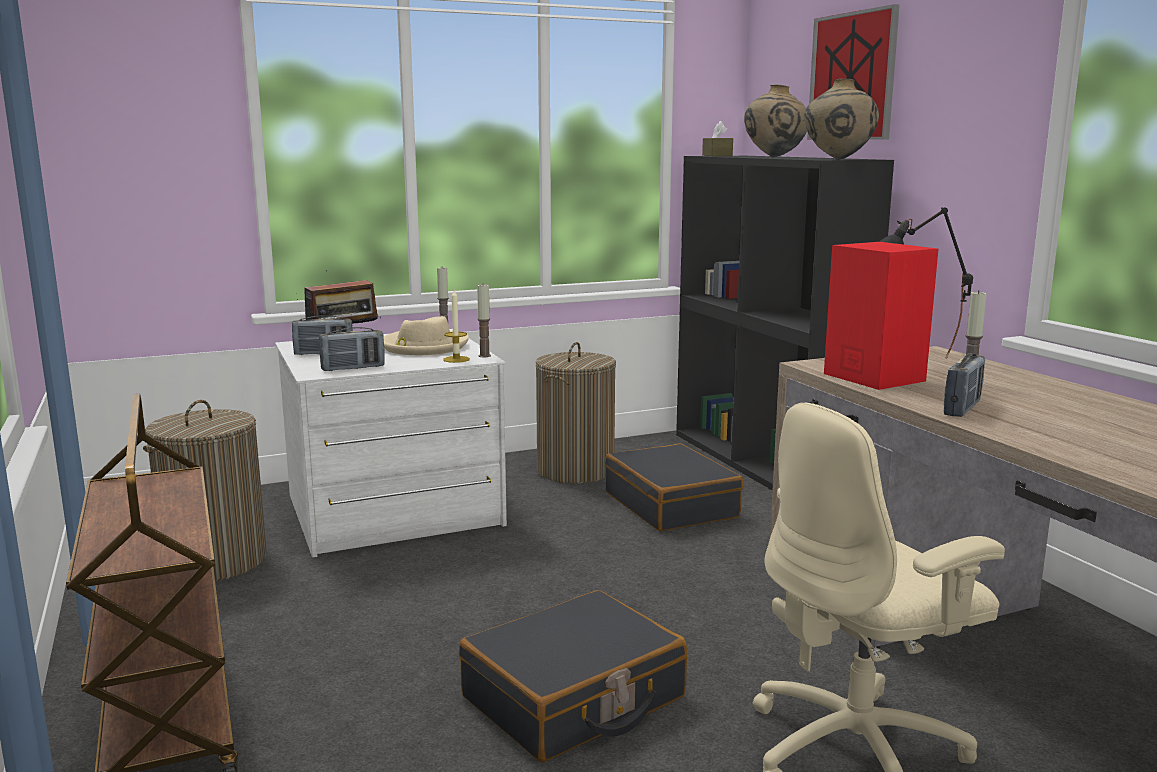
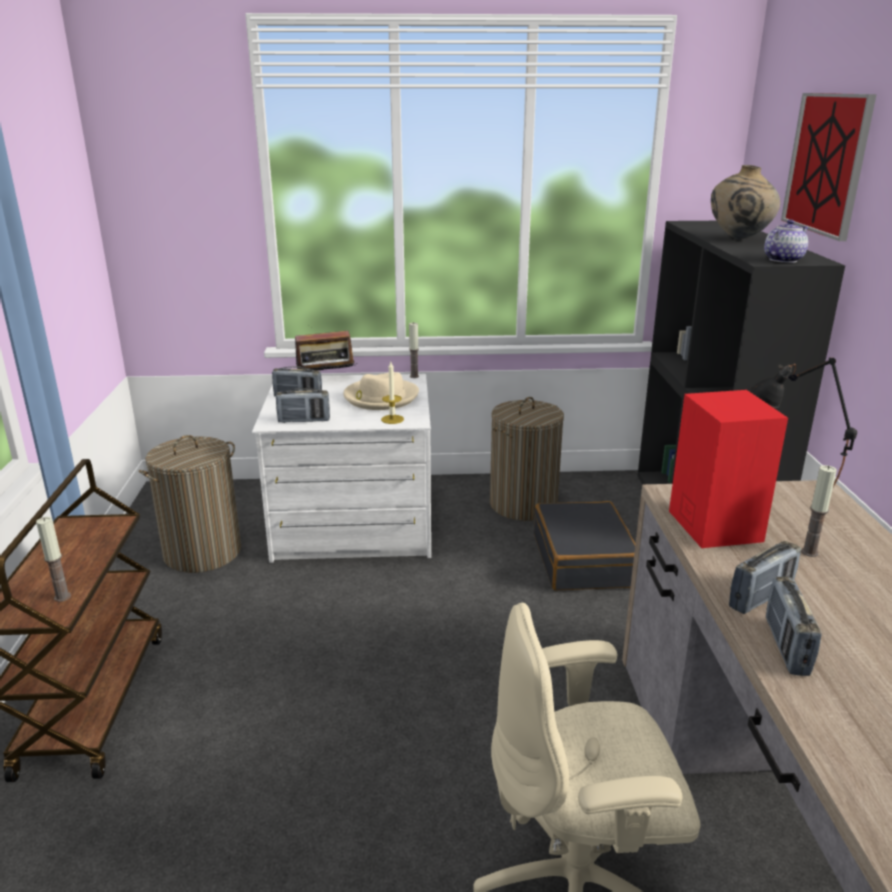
camera: 20 degrees right, 10 degrees up
(484, 356) = (419, 417): candle -> candle (62, 597)
(574, 699) = (377, 761): black suitcase -> none
(717, 155) = (695, 224): brown tissue box -> none
(837, 159) = (782, 260): beige vase -> teapot
(1015, 429) = (786, 647): none -> radio

